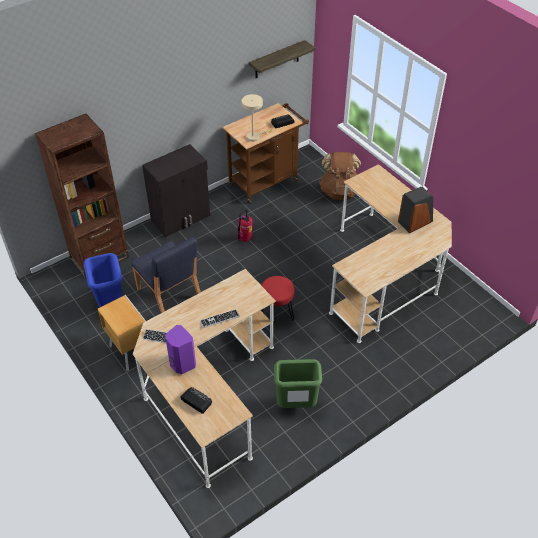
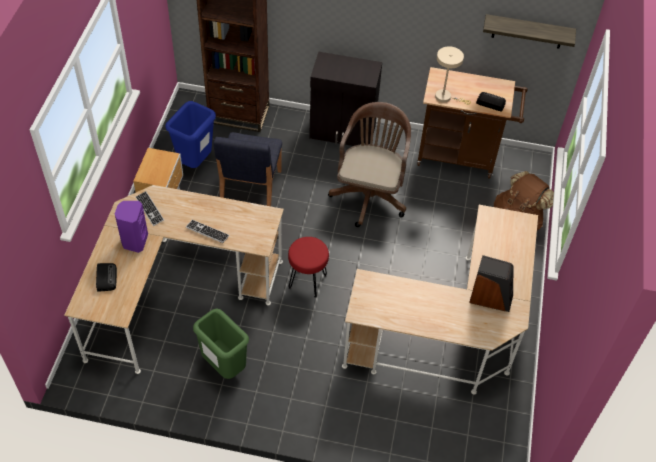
camera: 45 degrees right, 5 degrees up
(245, 239) = (370, 194): fire extinguisher -> brown office chair

